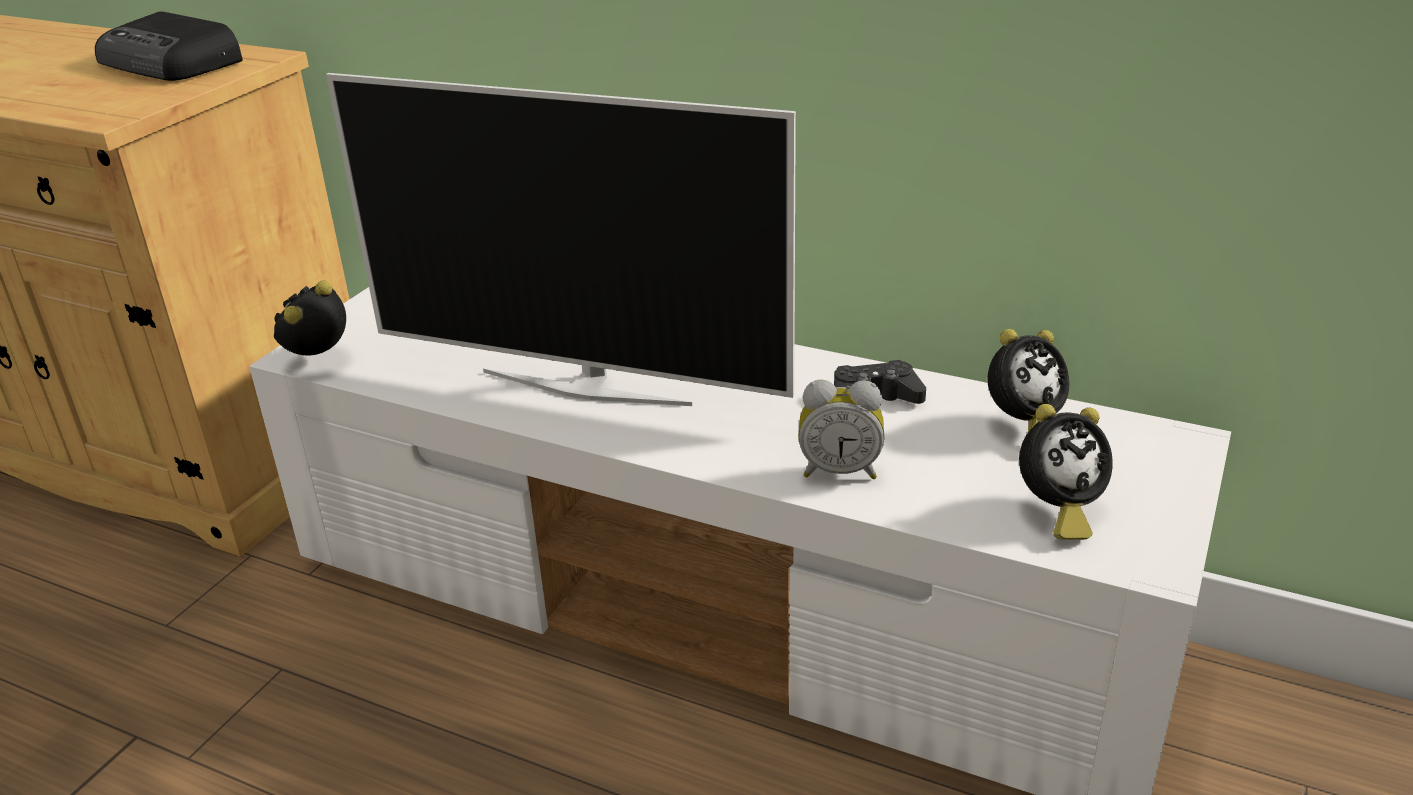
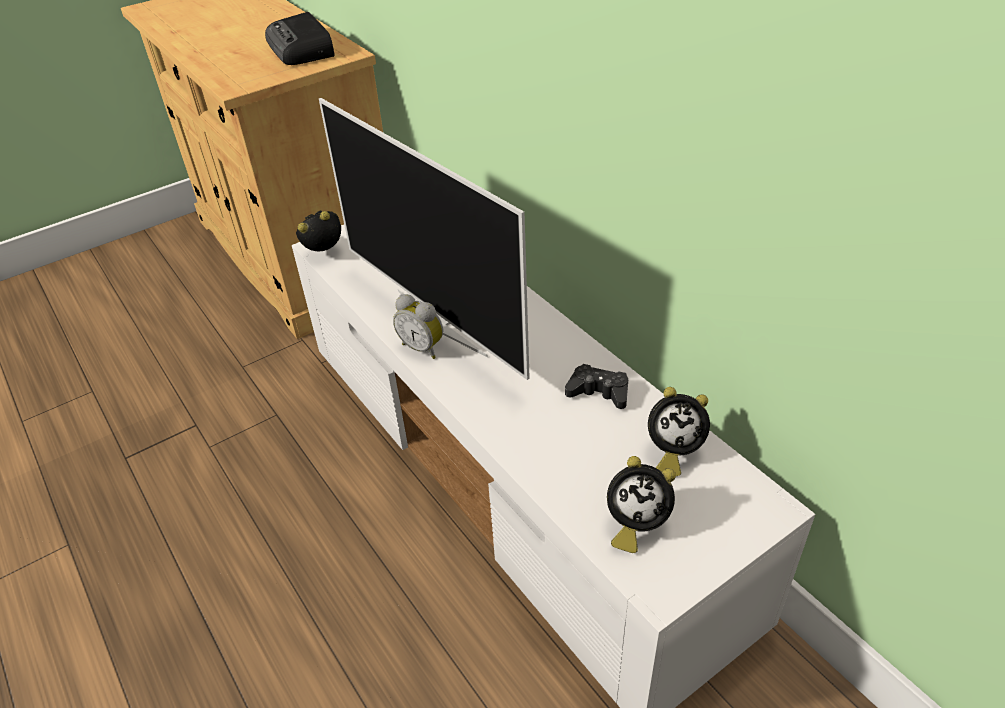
camera: 30 degrees right, 10 degrees up
(840, 470) = (532, 438): alarm clock -> alarm clock (423, 347)

